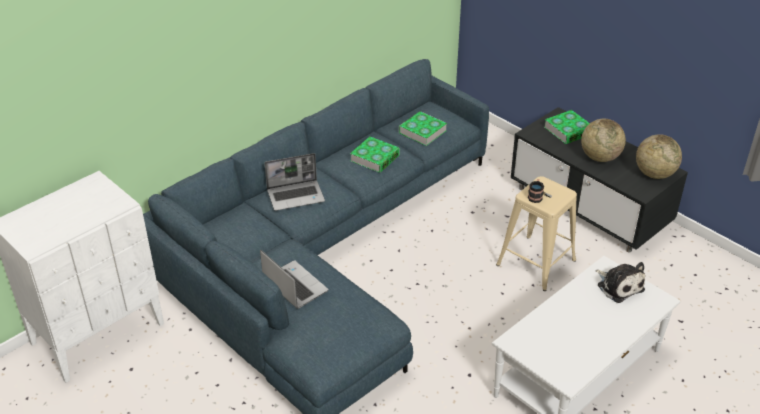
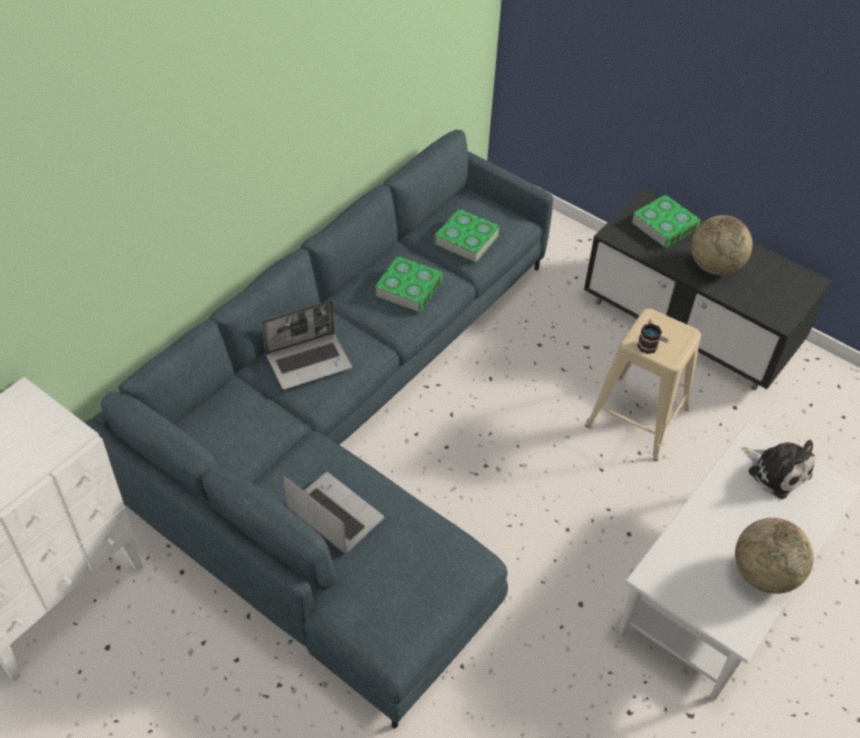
camera: 10 degrees left, 10 degrees up
(654, 174) = (790, 287): globe -> globe (763, 574)

